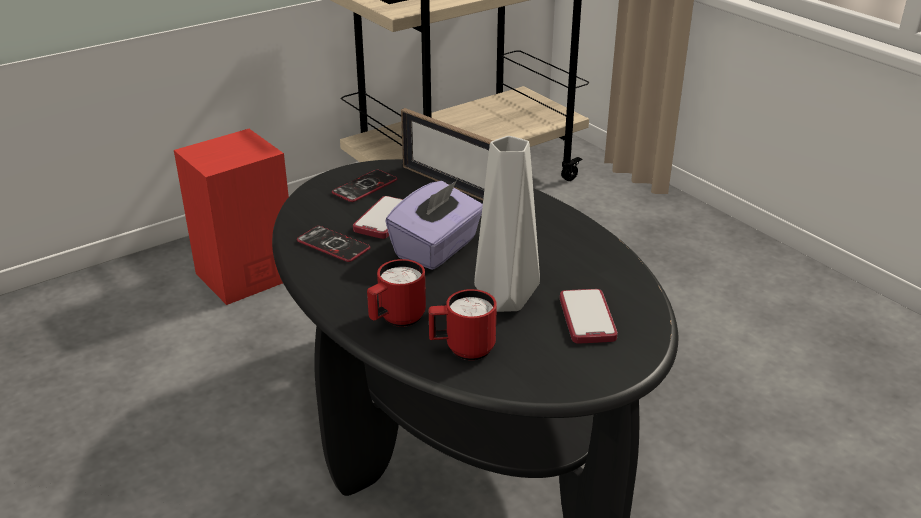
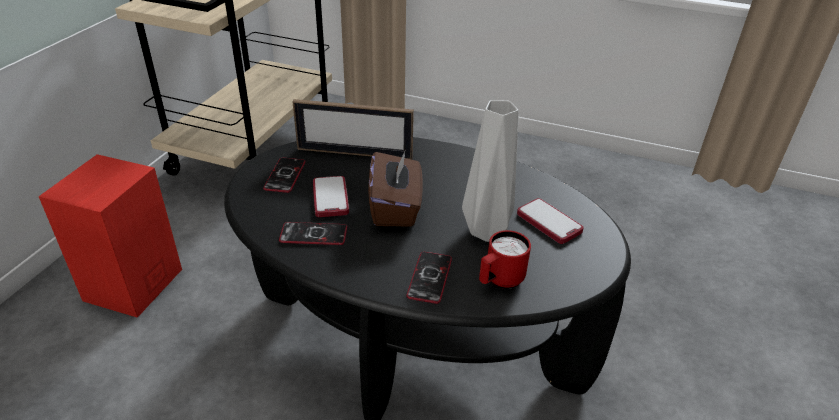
camera: 35 degrees left, 5 degrees up
(396, 320) = (429, 278): red mug -> phone
(437, 248) = (395, 208): purple tissue box -> brown tissue box

